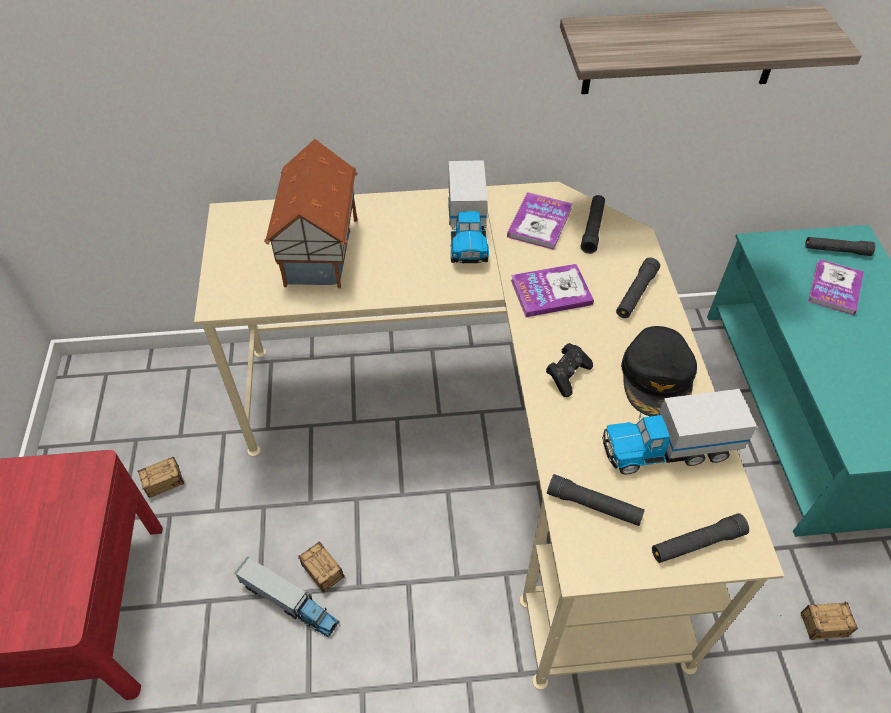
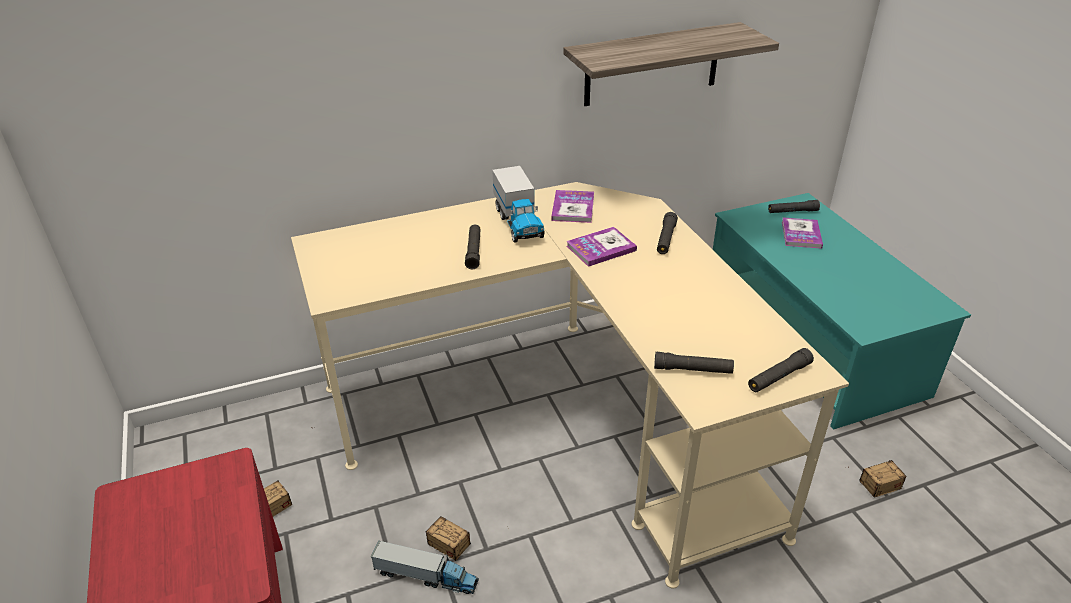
camera: 15 degrees left, 15 degrees down
(323, 252) = (404, 252): toy house -> none
(567, 375) = (636, 295): black game controller -> none
(592, 229) = (615, 206): black flashlight -> black flashlight (474, 251)
(657, 377) = (705, 285): black cap -> none
(667, 449) = (731, 326): toy truck -> none

